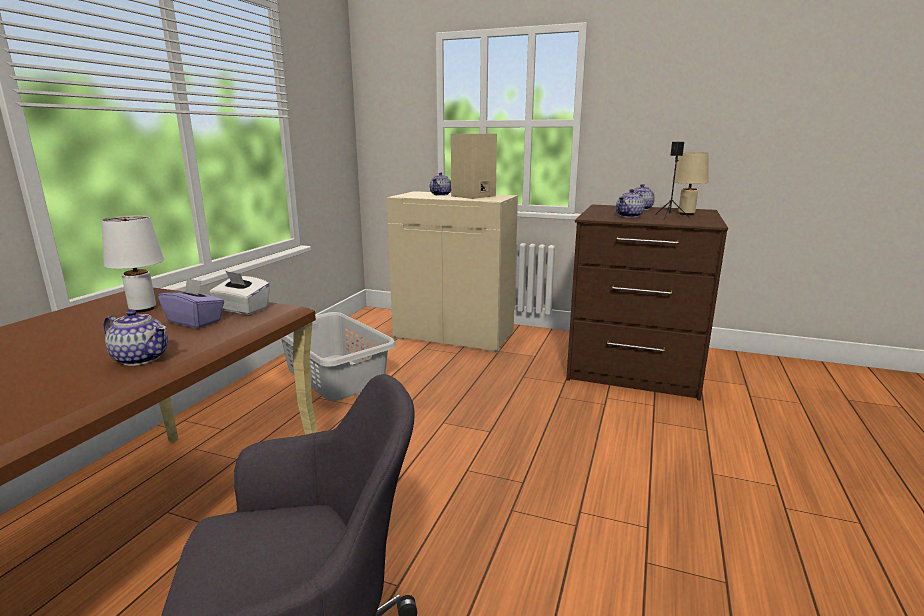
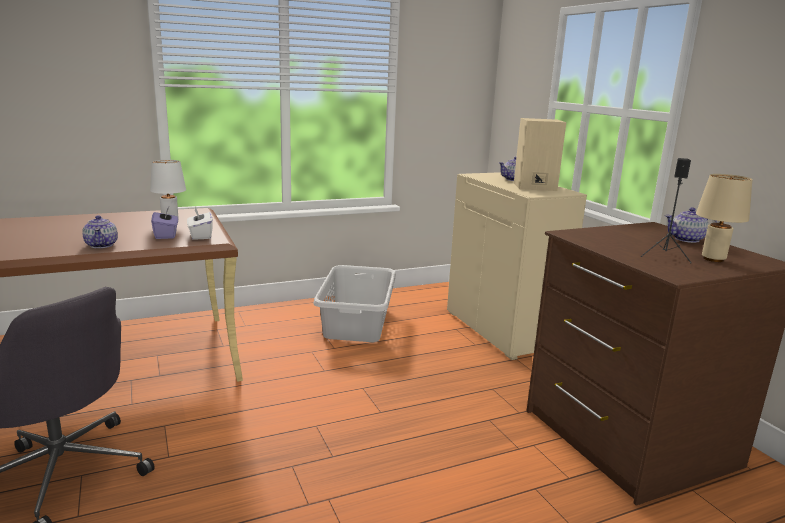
camera: 45 degrees right, 0 degrees up
(629, 216) = (622, 243): teapot -> none

